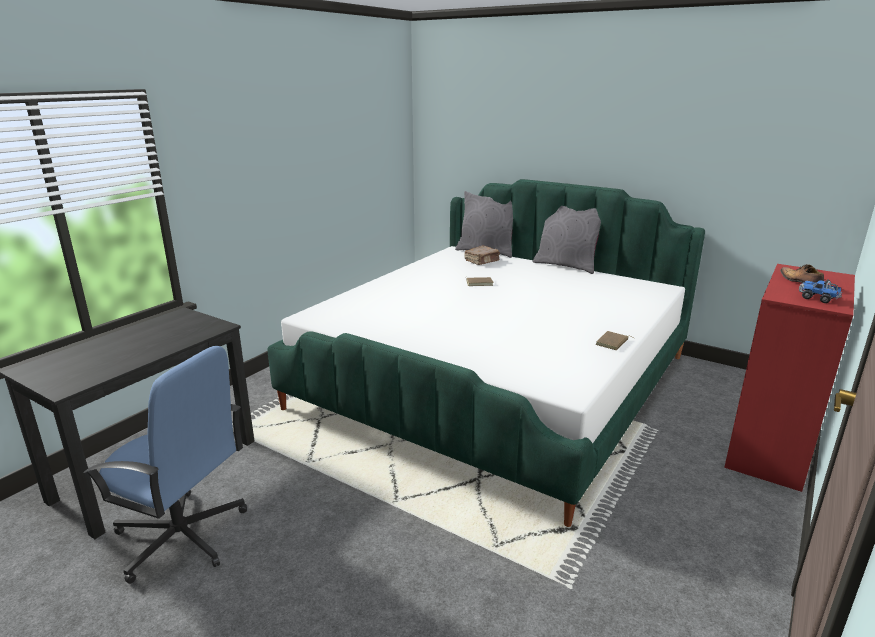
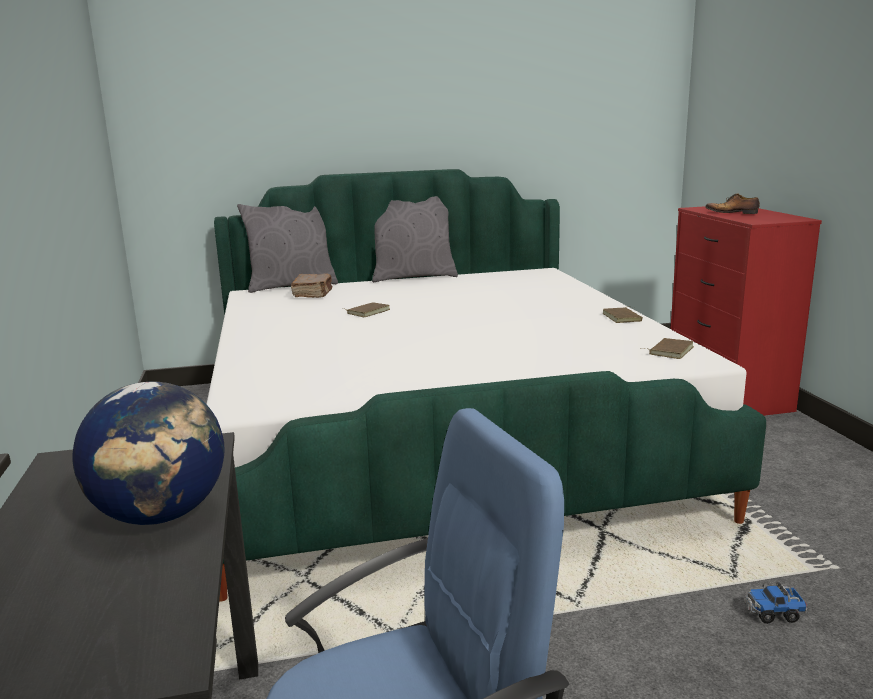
camera: 45 degrees left, 5 degrees down
(155, 346) = (161, 515): none -> globe
(571, 377) = (669, 351): none -> brown book
(818, 298) = (775, 217): toy truck -> toy truck (774, 613)

